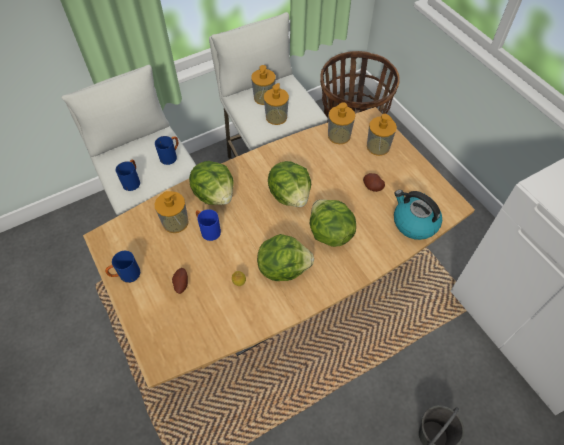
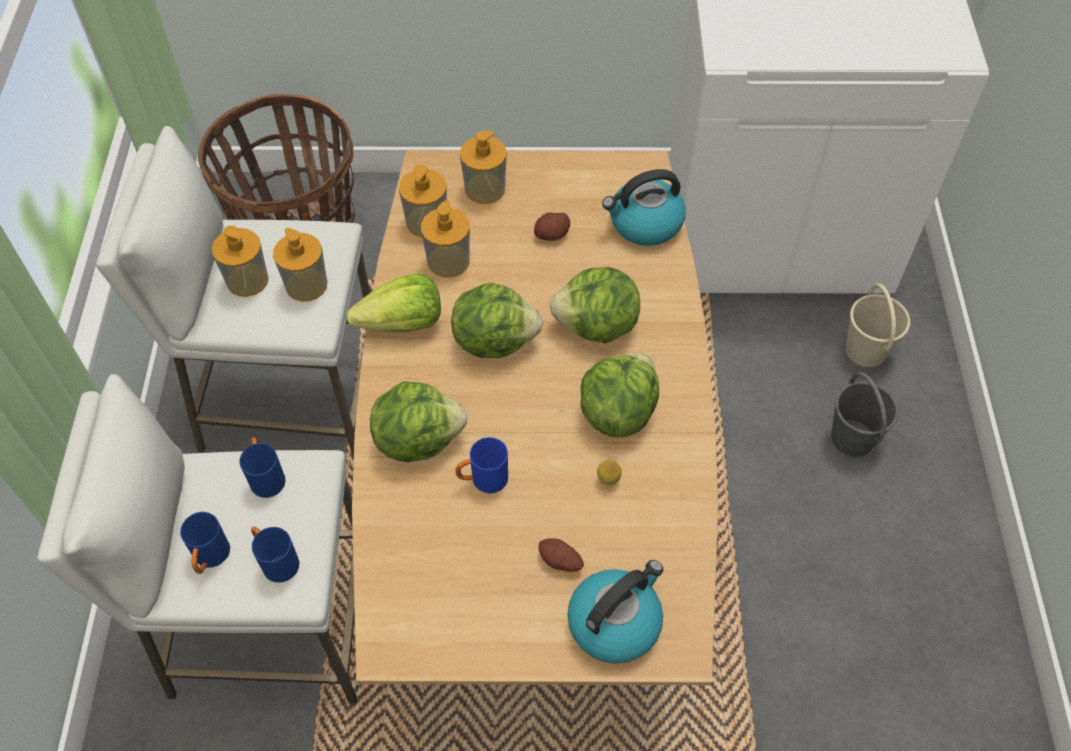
camera: 60 degrees left, 0 degrees up
(126, 275) = (491, 639): blue mug -> blue mug (210, 558)
(160, 324) = (615, 622): none -> kettle
(175, 222) = (433, 520): soap dispenser -> soap dispenser (448, 261)
(274, 157) = (403, 324): none -> lettuce
(500, 416) = (865, 350): none -> beige bucket

